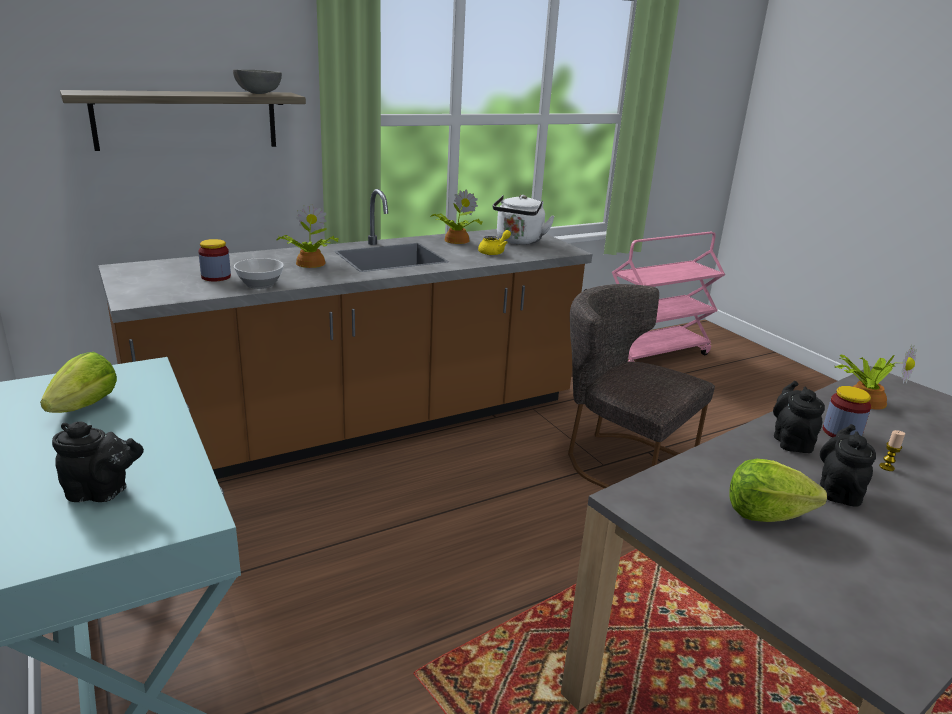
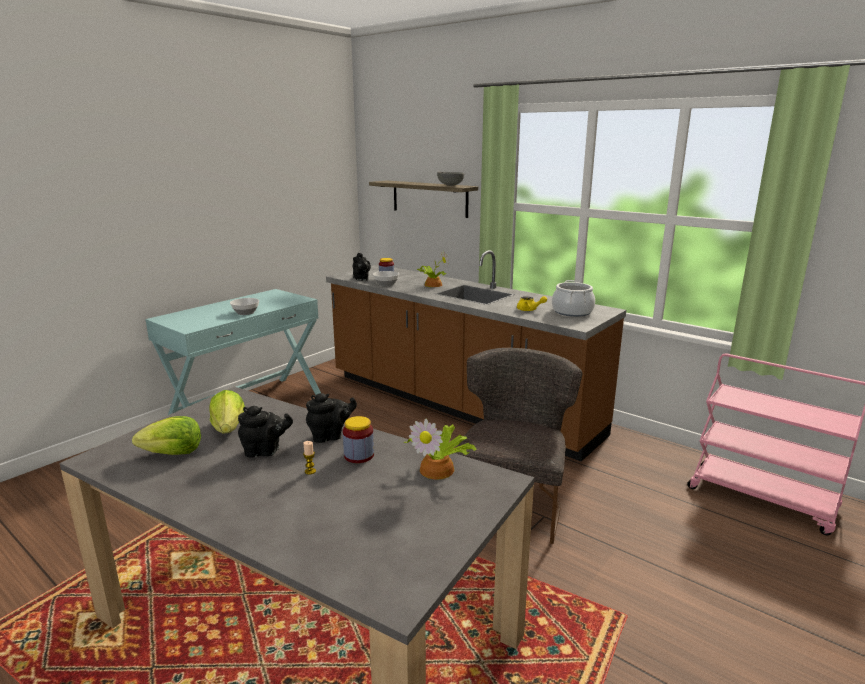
camera: 70 degrees right, 5 degrees down
(85, 406) = (263, 300): lettuce -> lettuce (173, 453)
(102, 492) = (202, 316): black teapot -> black teapot (361, 279)
(161, 435) = (246, 313): none -> bowl
(455, 240) = (538, 299): potted plant -> none
(518, 241) = (572, 312): white kettle -> cooking pot

